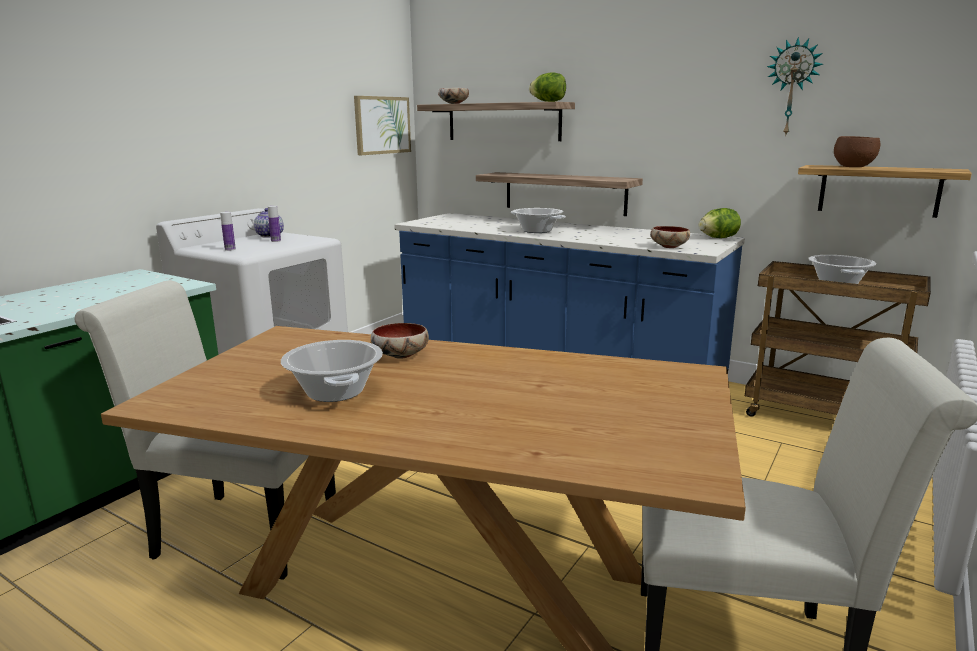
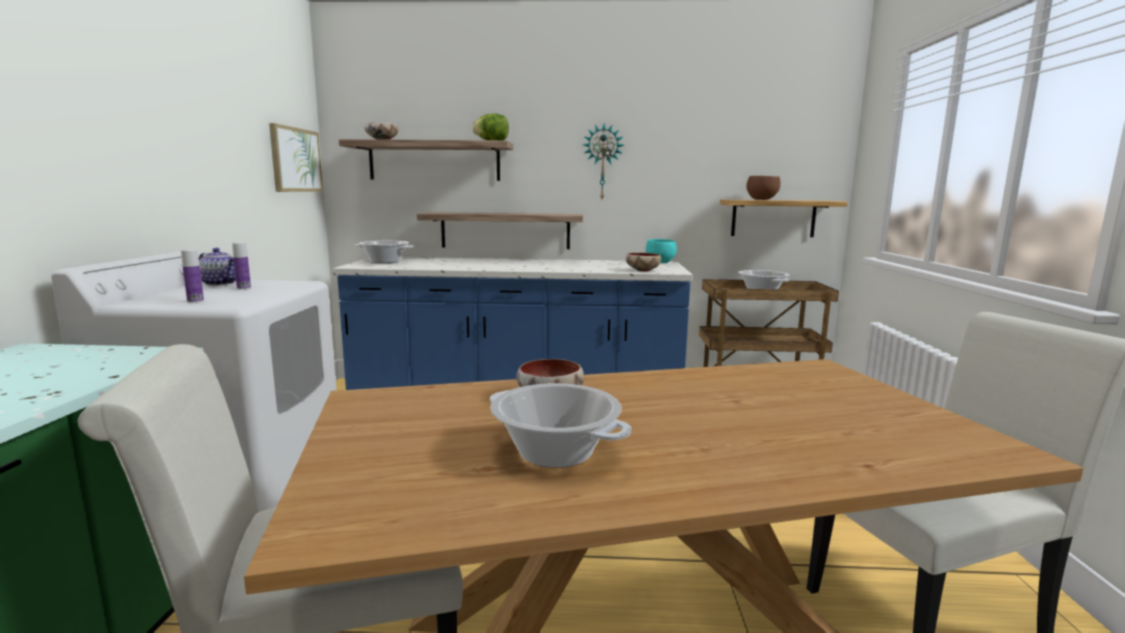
camera: 30 degrees left, 5 degrees down
(537, 231) = (501, 266): cooking pot -> cooking pot (385, 261)
(718, 238) = (661, 262): lettuce -> turquoise bowl
(792, 87) = (706, 137): wall clock -> wall clock (602, 162)

